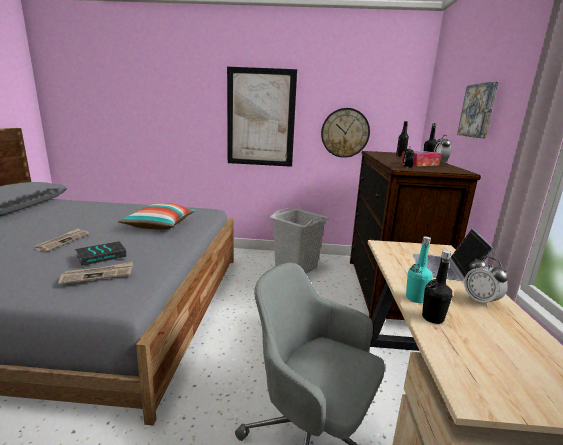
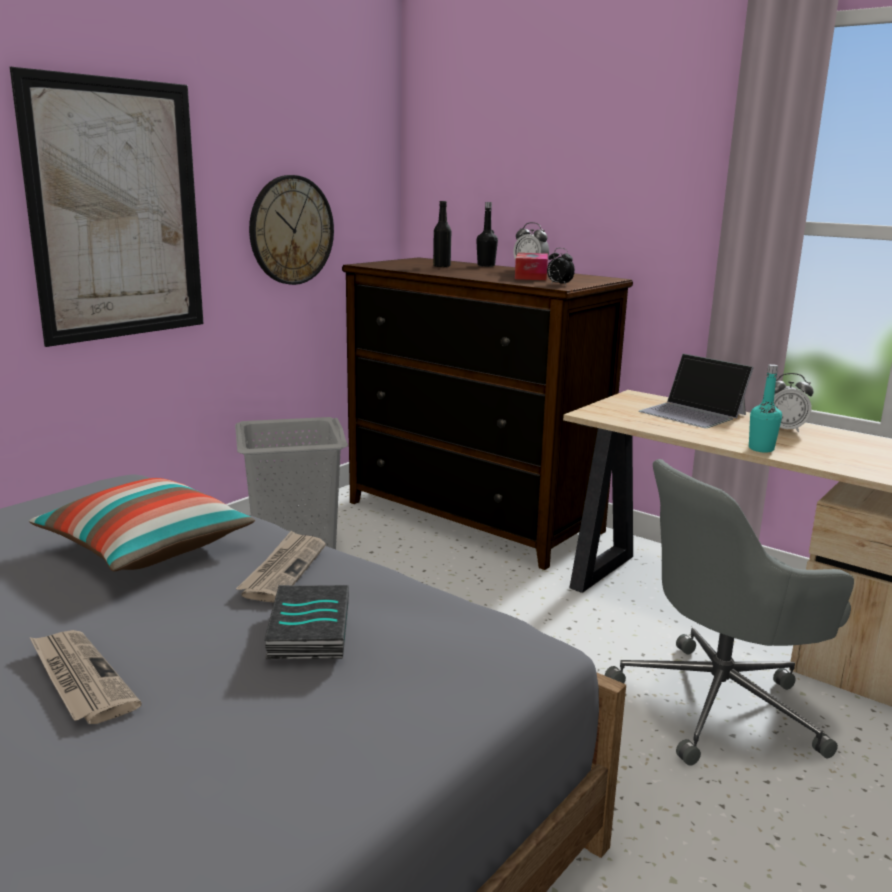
camera: 55 degrees left, 0 degrees up
(98, 275) = (416, 644): newspaper -> newspaper (283, 569)
(432, 318) = (808, 457): black bottle -> none
(479, 110) = (583, 183): picture -> none

